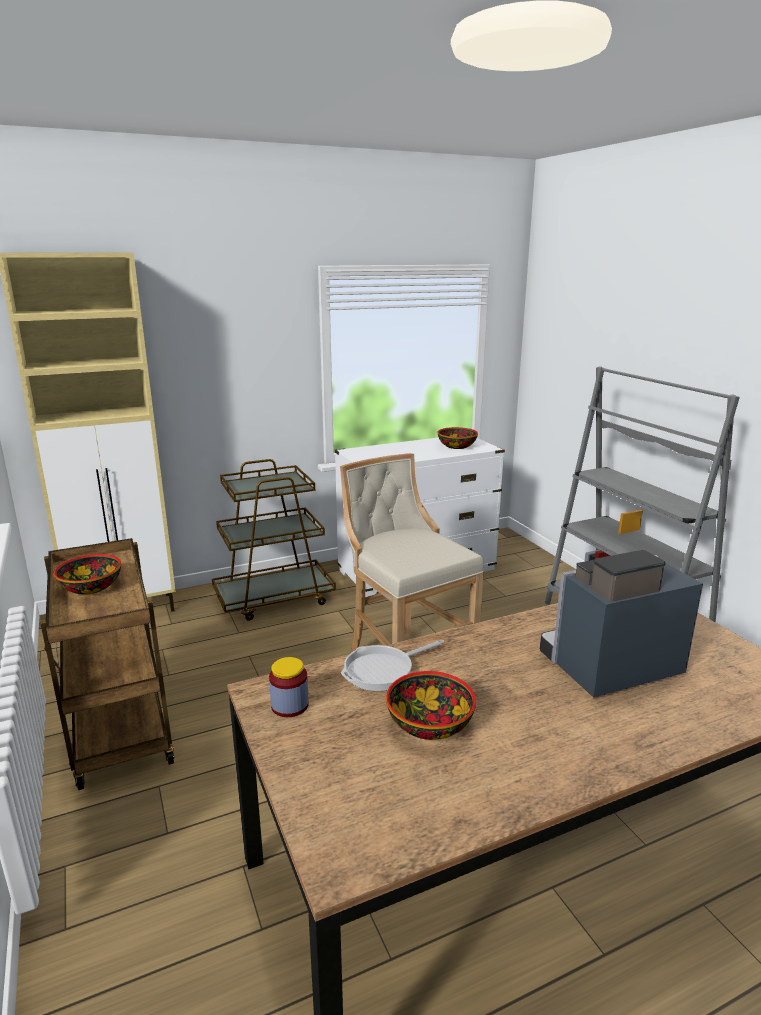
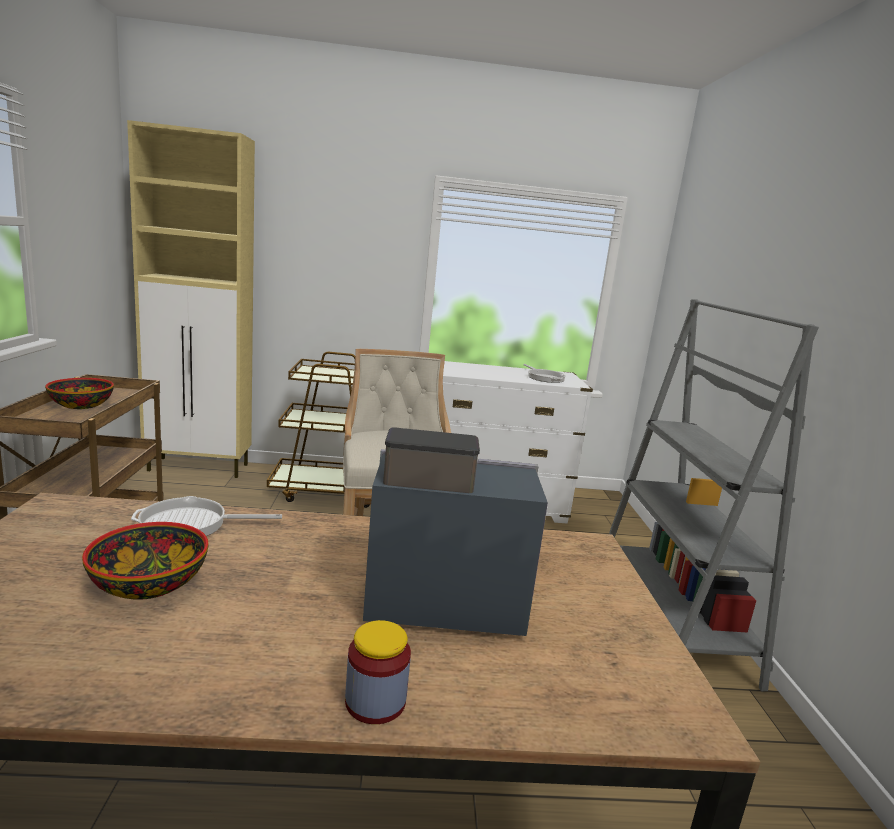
camera: 20 degrees right, 5 degrees down
(290, 705) = (56, 524): jar -> jar (375, 701)
(456, 446) = (544, 377): bowl -> frying pan

